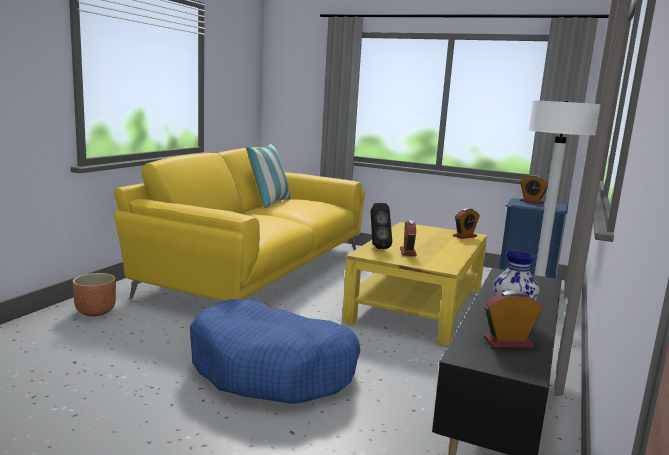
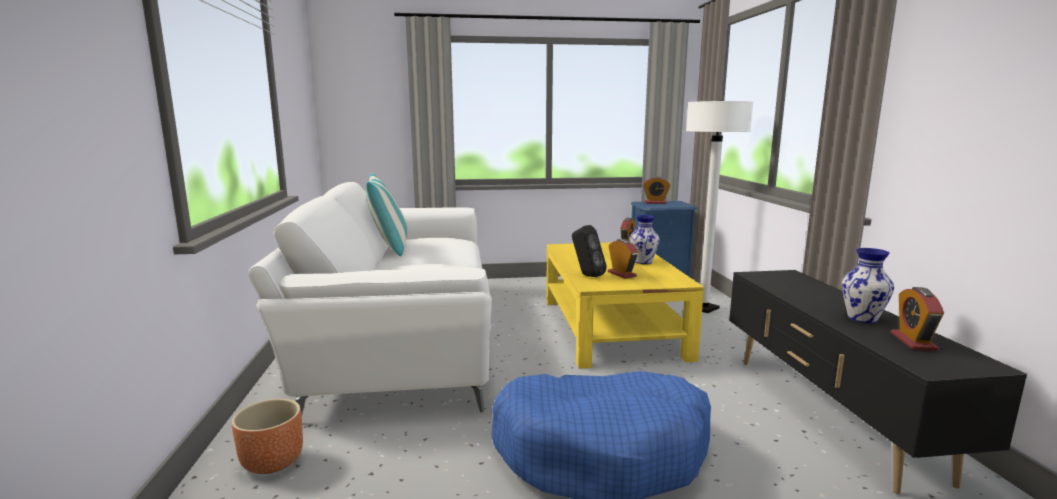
camera: 30 degrees left, 0 degrees up
(257, 269) = (403, 334): yellow sofa -> white sofa
(450, 248) = (643, 261): none -> vase
(508, 343) = (913, 341): alarm clock -> alarm clock turned 45 degrees counterclockwise

